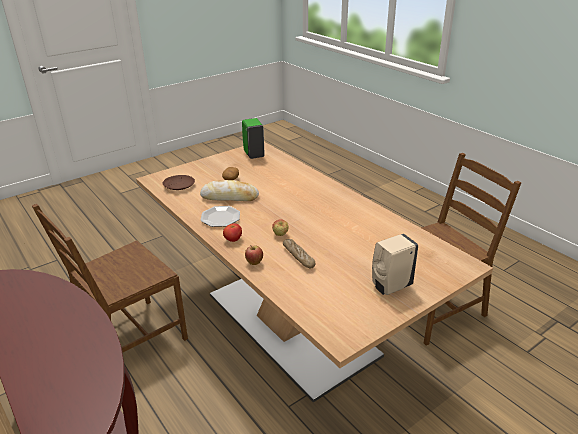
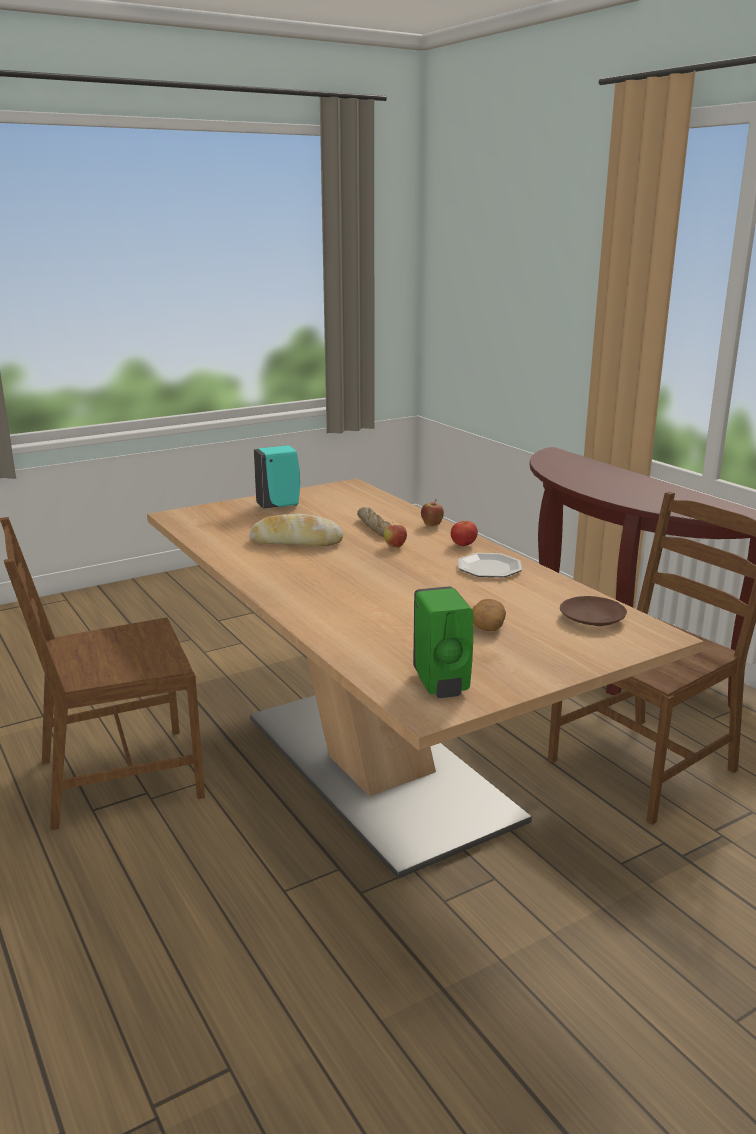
camera: 175 degrees left, 10 degrees down
(230, 197) = (481, 595): bread -> bread (296, 542)
(390, 287) = (280, 506): beige soap dispenser -> turquoise soap dispenser

